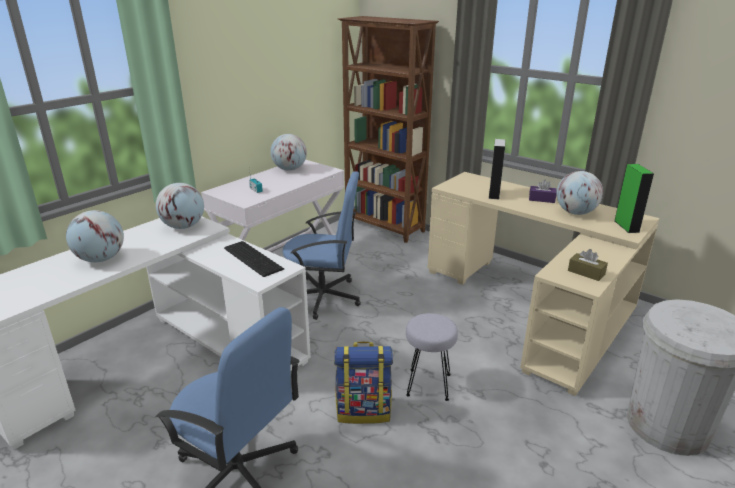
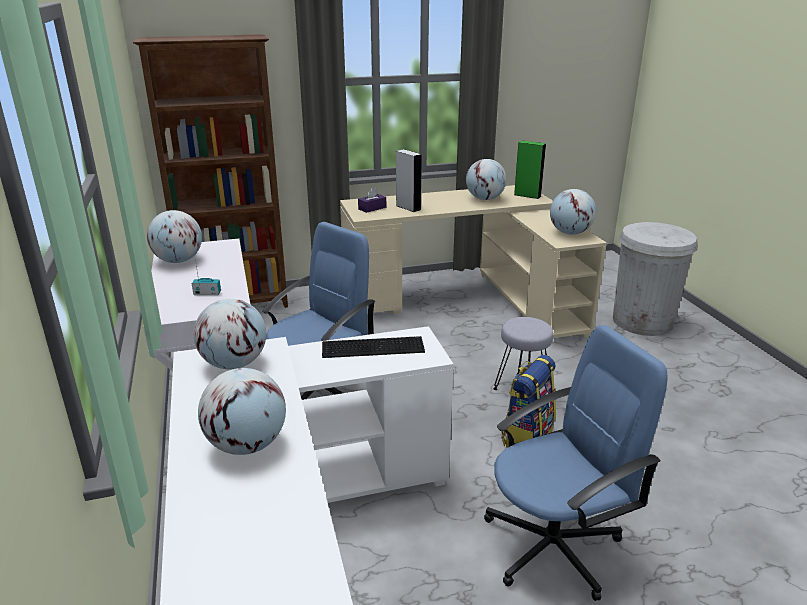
camera: 55 degrees left, 0 degrees up
(541, 199) = (444, 198): purple tissue box -> purple tissue box (372, 208)
(586, 272) = (570, 233): brown tissue box -> globe

